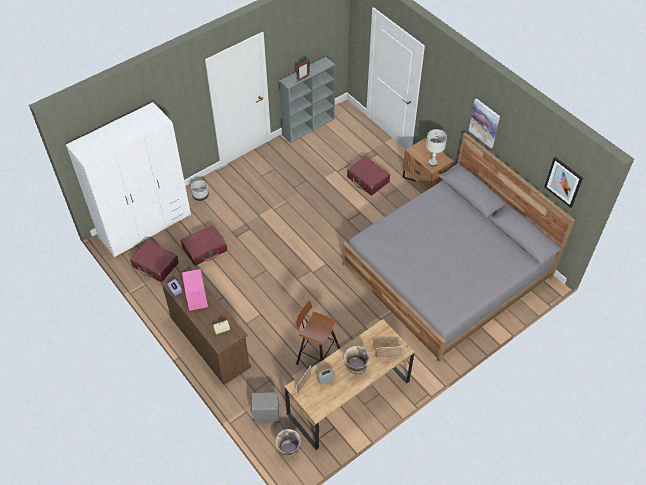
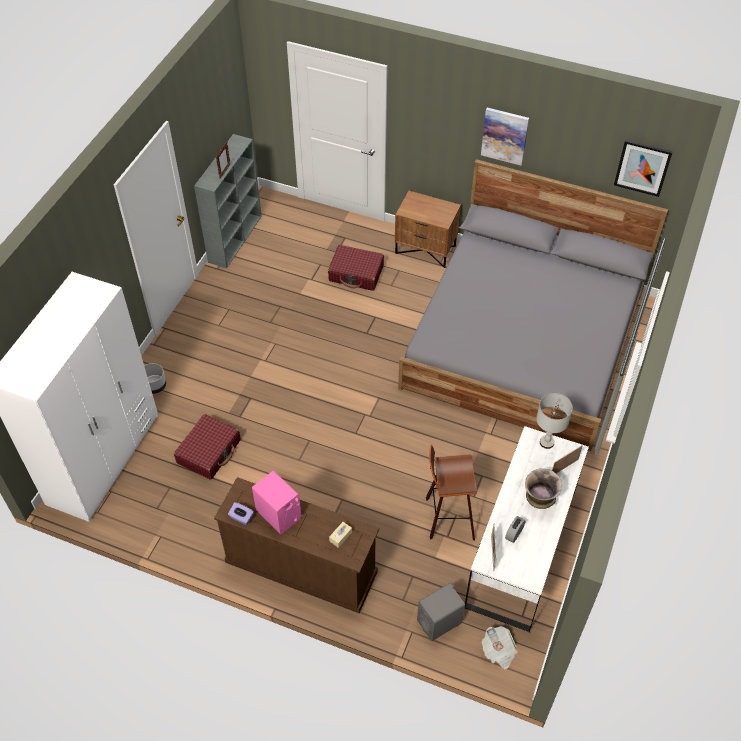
camera: 30 degrees left, 0 degrees up
(155, 265) = (156, 504): red suitcase -> none
(289, 451) = (498, 651): vase -> newspaper
(348, 397) = (521, 547): brown desk -> white desk
(433, 163) = (439, 216): grey table lamp -> grey table lamp (546, 442)

